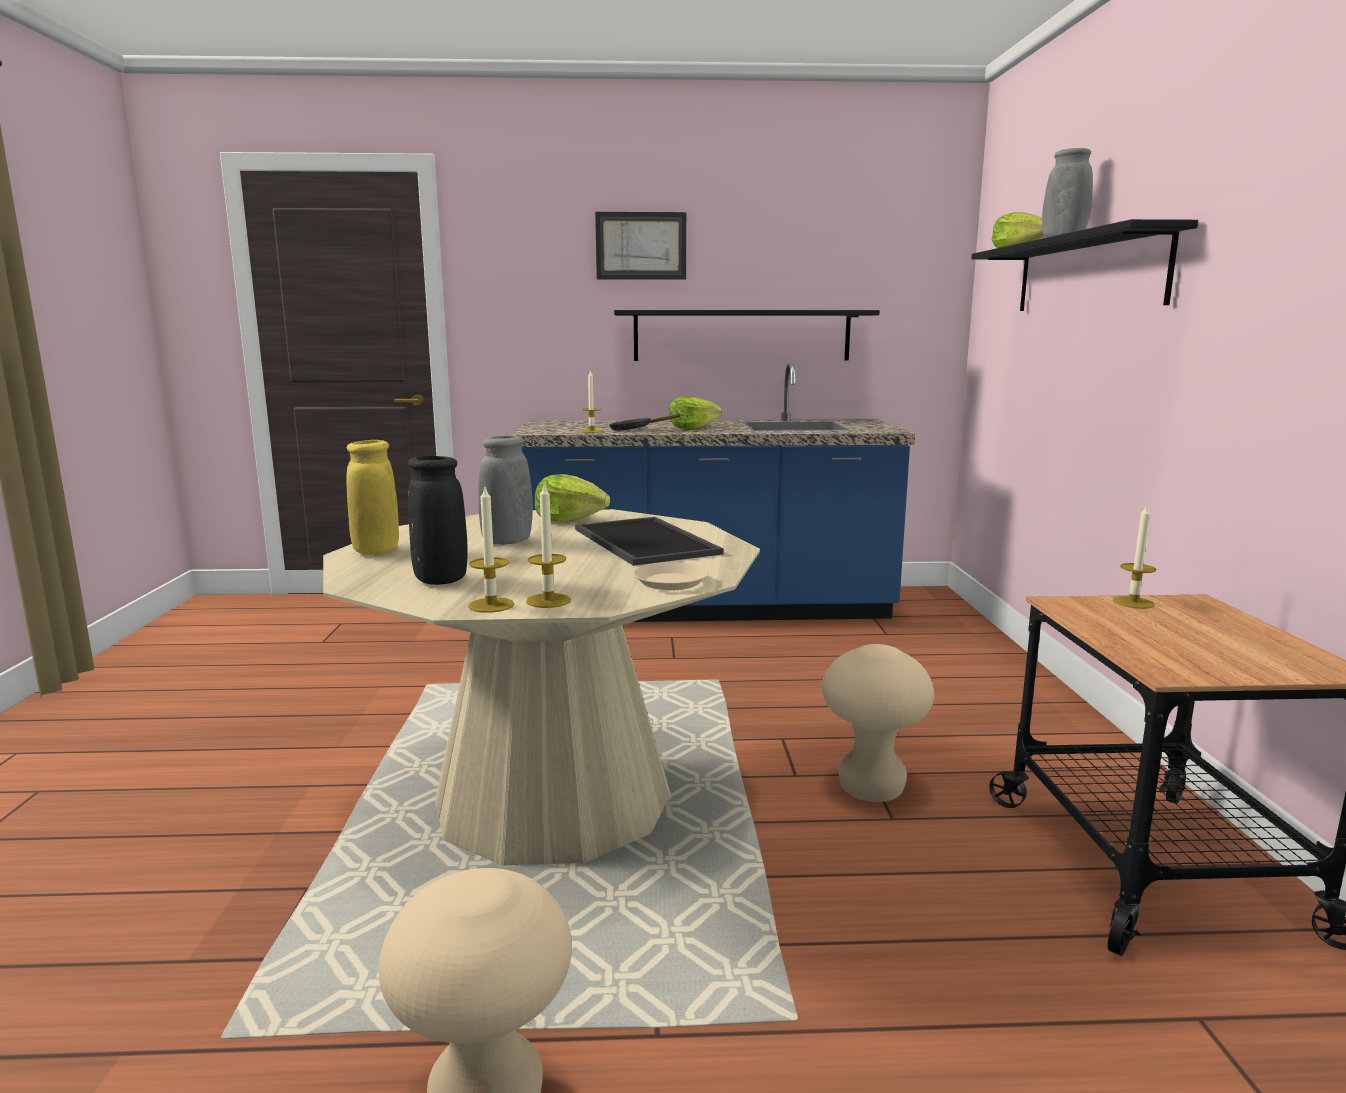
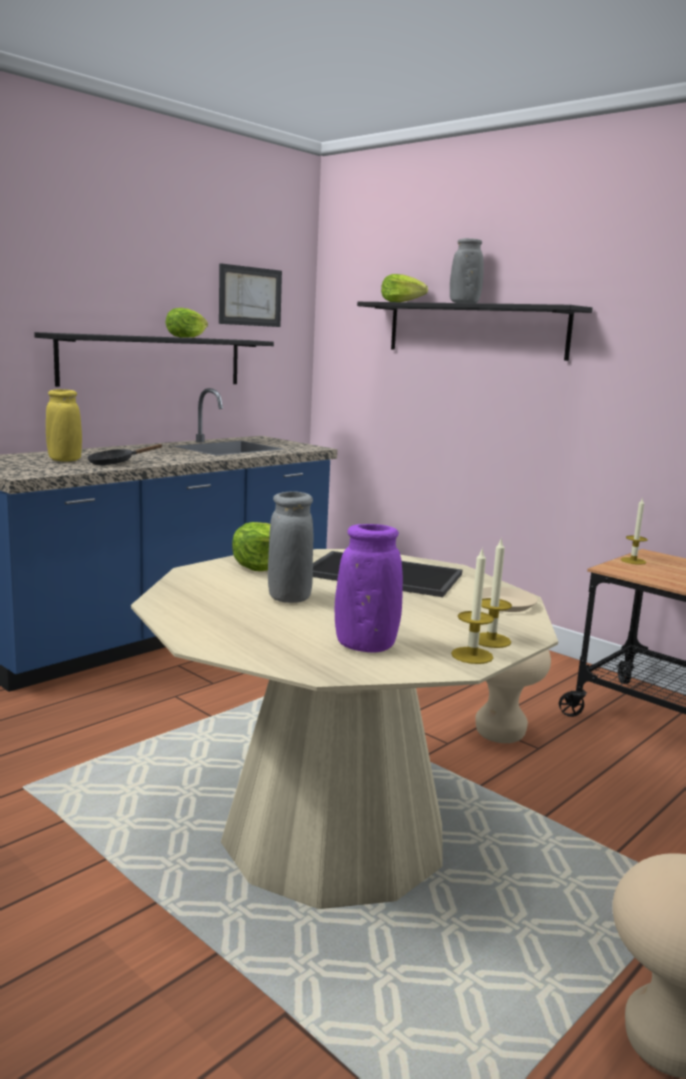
camera: 45 degrees left, 0 degrees up
(376, 551) = (212, 635): yellow vase -> yellow vase (64, 460)
(440, 580) = (366, 646): black vase -> purple vase
(591, 431) = (79, 468): candle -> none
(641, 246) = (58, 264): picture -> picture (250, 296)
(692, 428) = (157, 456): lettuce -> lettuce (186, 337)

